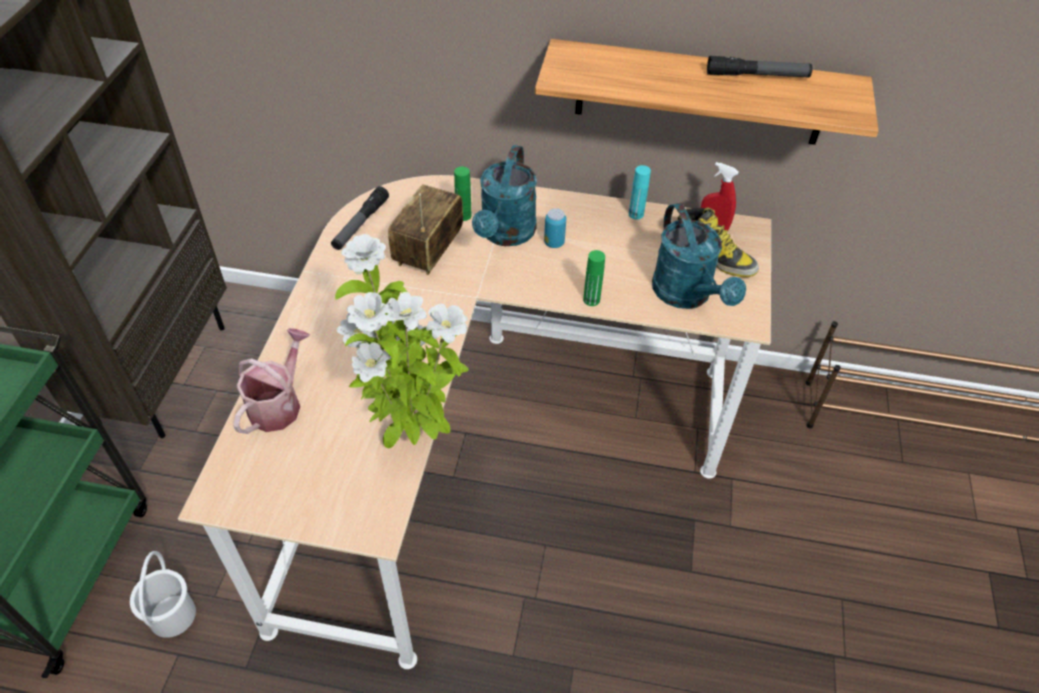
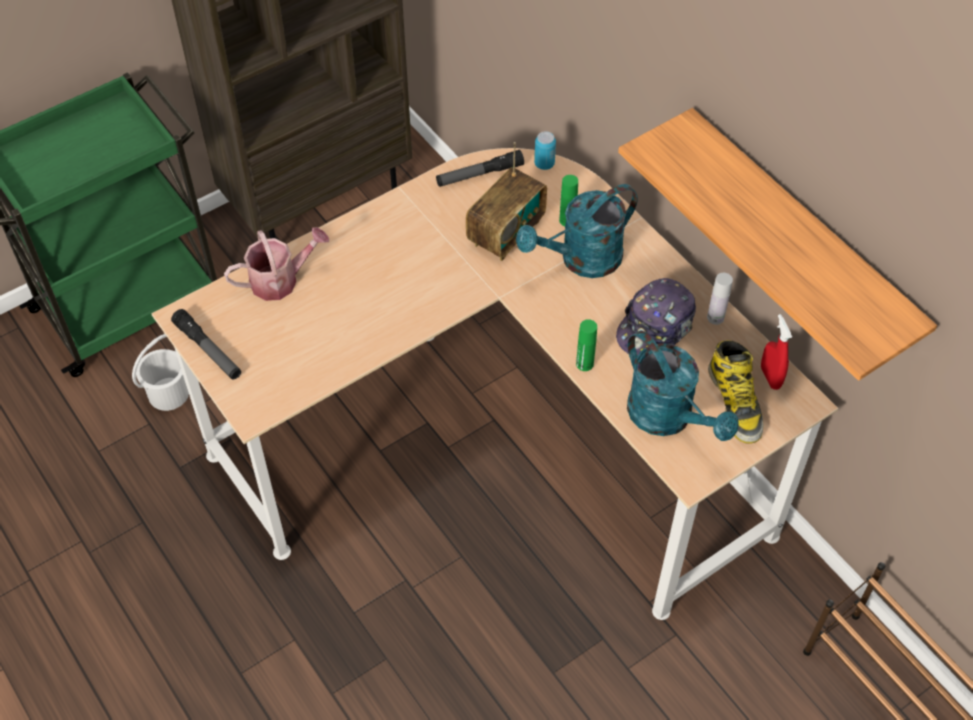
camera: 45 degrees right, 5 degrees up
(411, 435) = (339, 367): potted plant -> none
(428, 251) = (506, 233): radio -> radio turned 150 degrees clockwise
(554, 243) = (613, 294): can -> can (544, 164)
(607, 245) = (656, 327): none -> cap
(636, 214) = (715, 317): turquoise bottle -> white bottle
(687, 295) = (668, 418): turquoise watering can -> turquoise watering can turned 60 degrees counterclockwise
(757, 75) = (825, 255): flashlight -> flashlight (208, 350)

